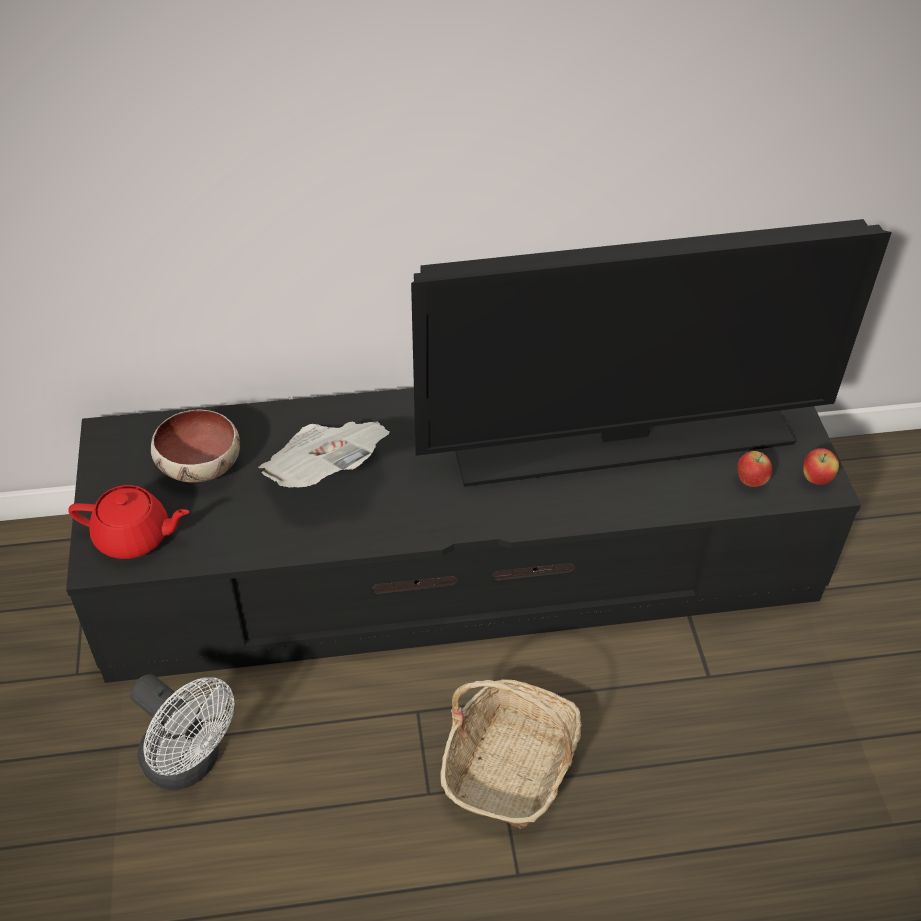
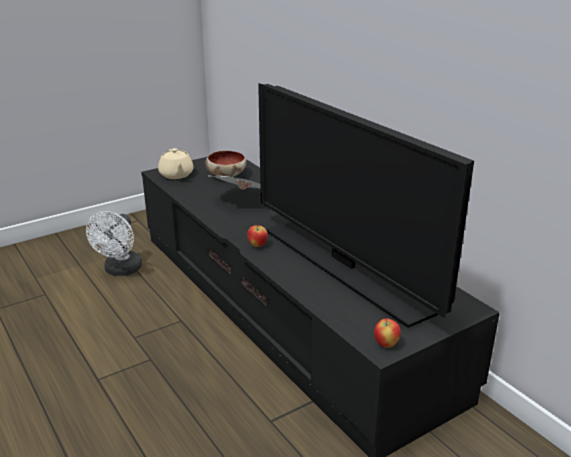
camera: 65 degrees right, 20 degrees down
(134, 537) = (176, 175): red teapot -> beige teapot
(511, 765) = (164, 359): basket -> none
(750, 481) = (357, 318): apple -> apple (257, 245)

